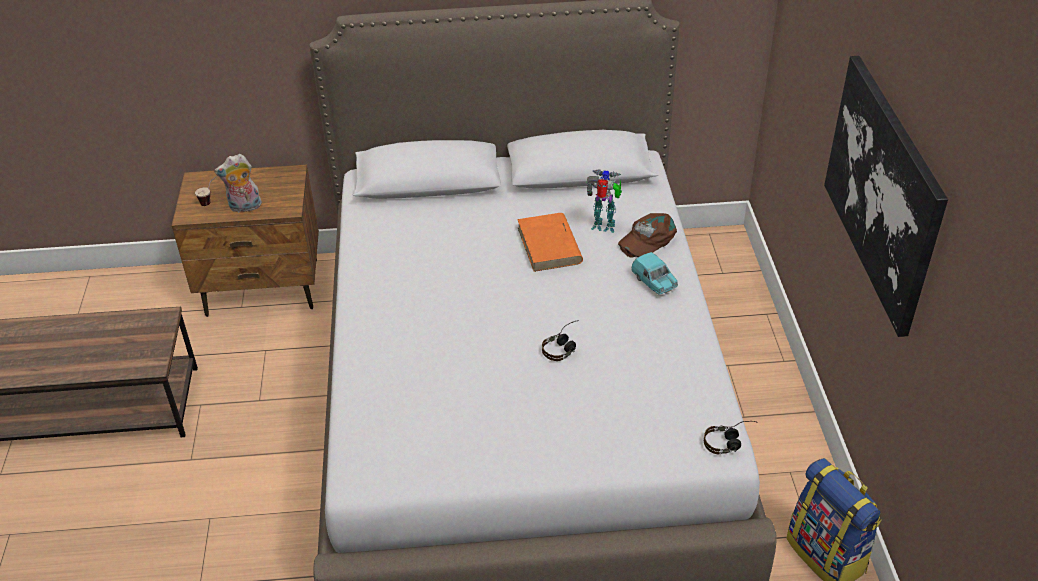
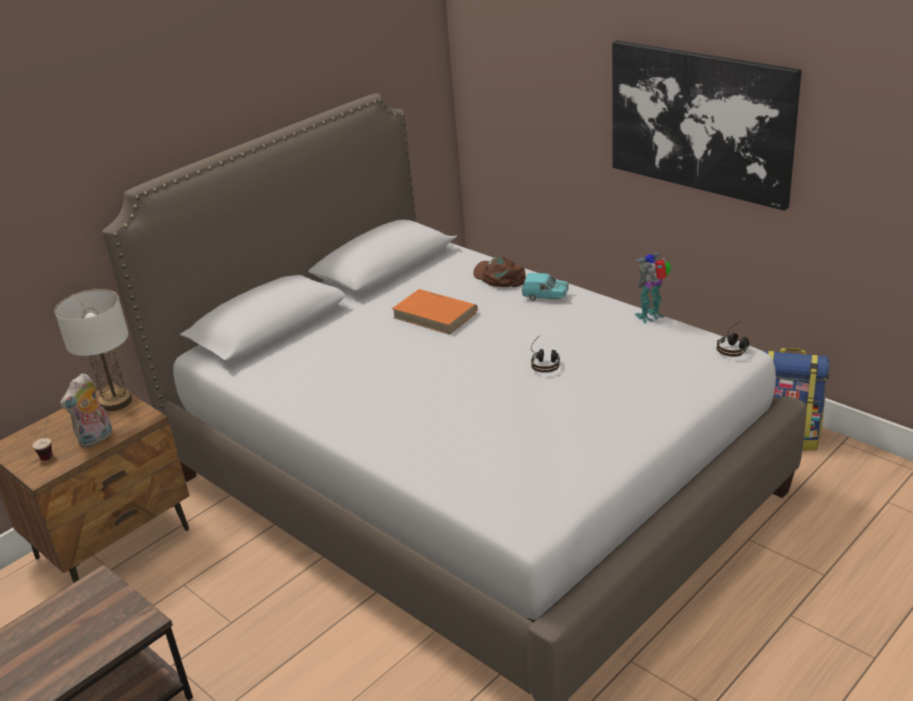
camera: 40 degrees left, 10 degrees down
(289, 183) = (116, 401): none -> table lamp
(604, 227) = (458, 286): toy robot -> toy robot (651, 317)
(647, 239) = (500, 277): brown cap -> brown cap turned 135 degrees clockwise

